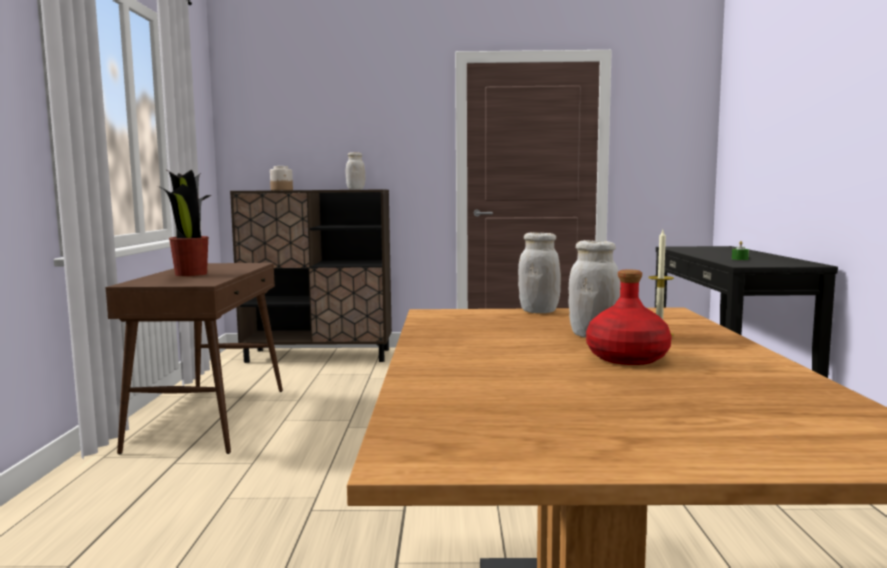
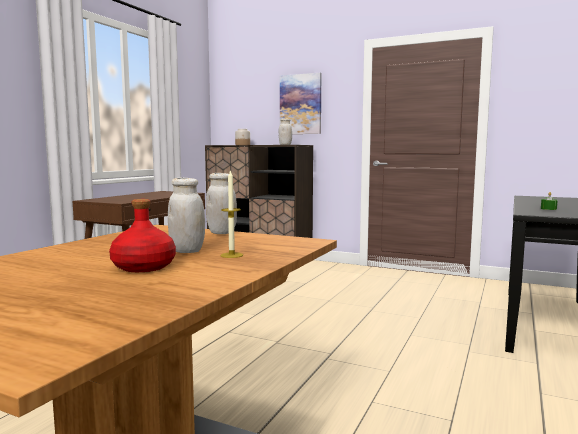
camera: 25 degrees right, 0 degrees up
(191, 274) = (136, 196): potted plant -> none
(366, 133) = (300, 104): none -> picture

